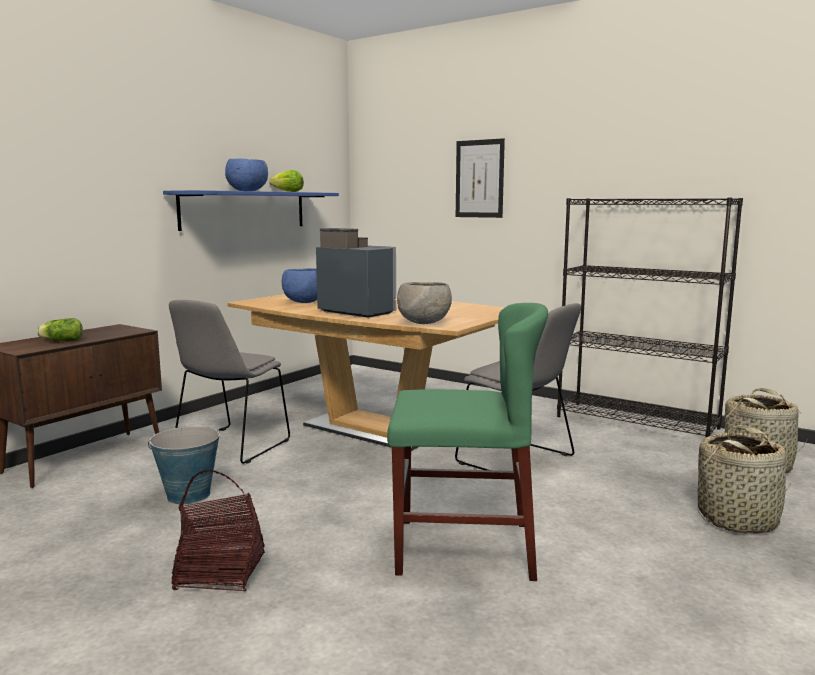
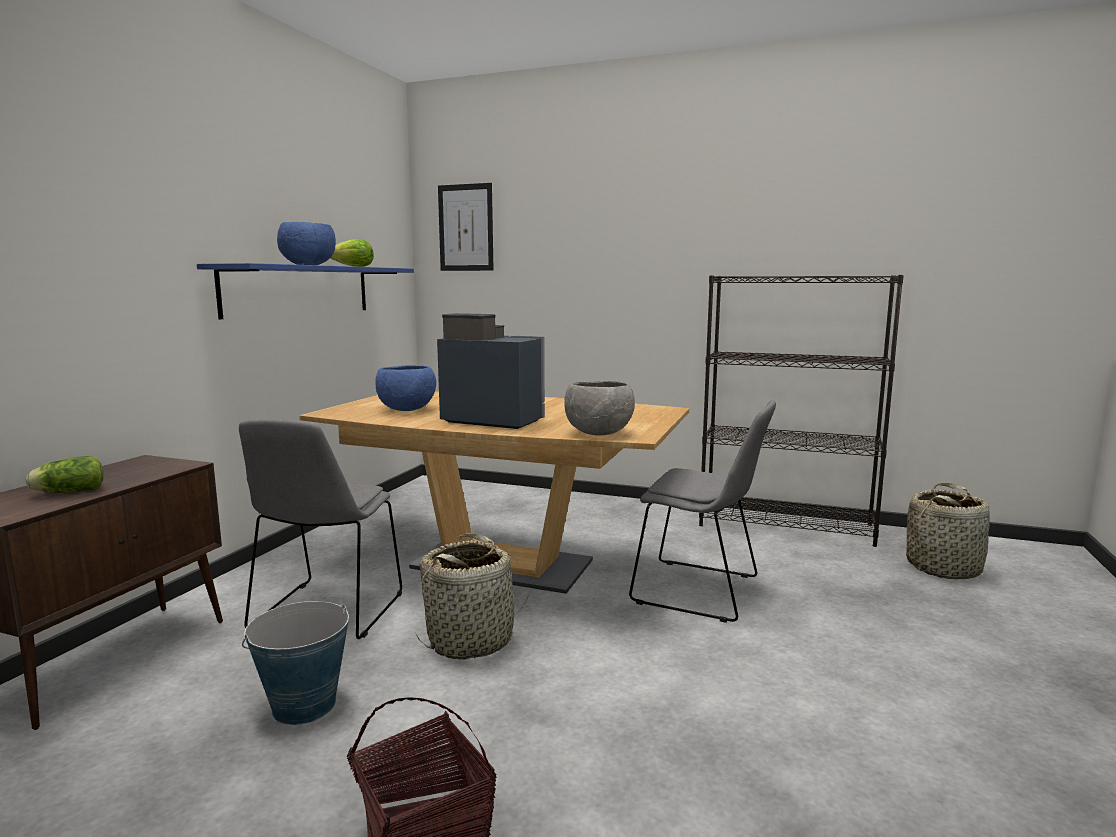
camera: 15 degrees left, 0 degrees up
(464, 548) = (729, 736): green chair -> none
(479, 179) = (584, 253): picture -> picture (466, 228)
(738, 519) = (984, 641): basket -> basket (471, 640)

